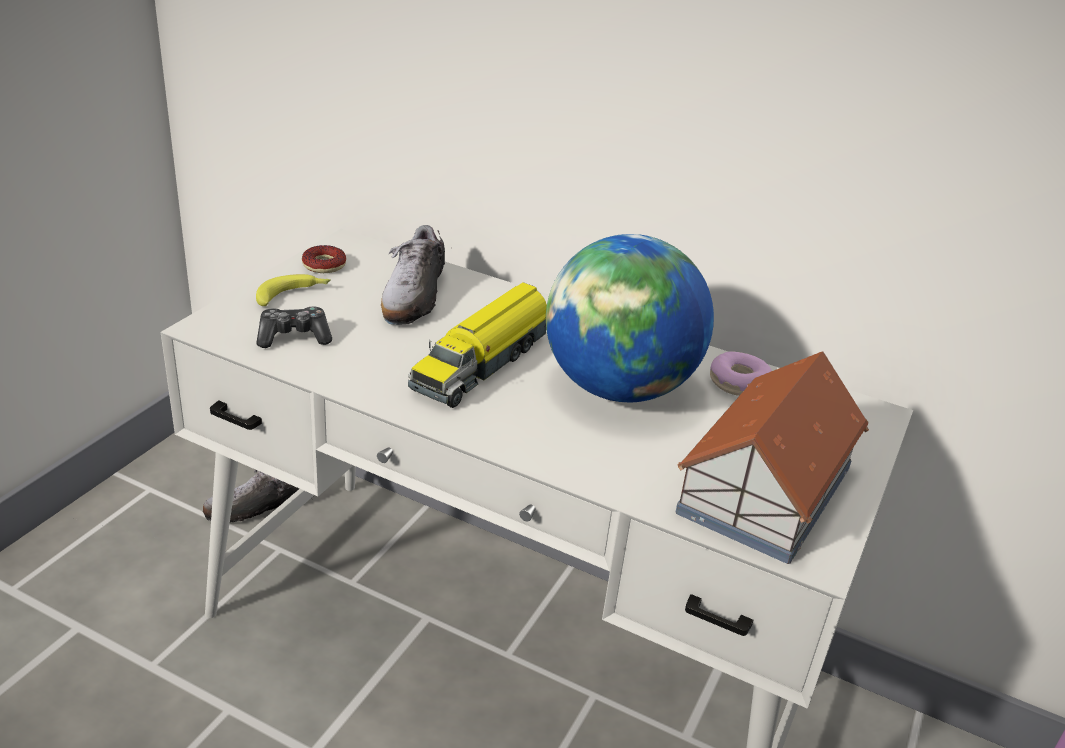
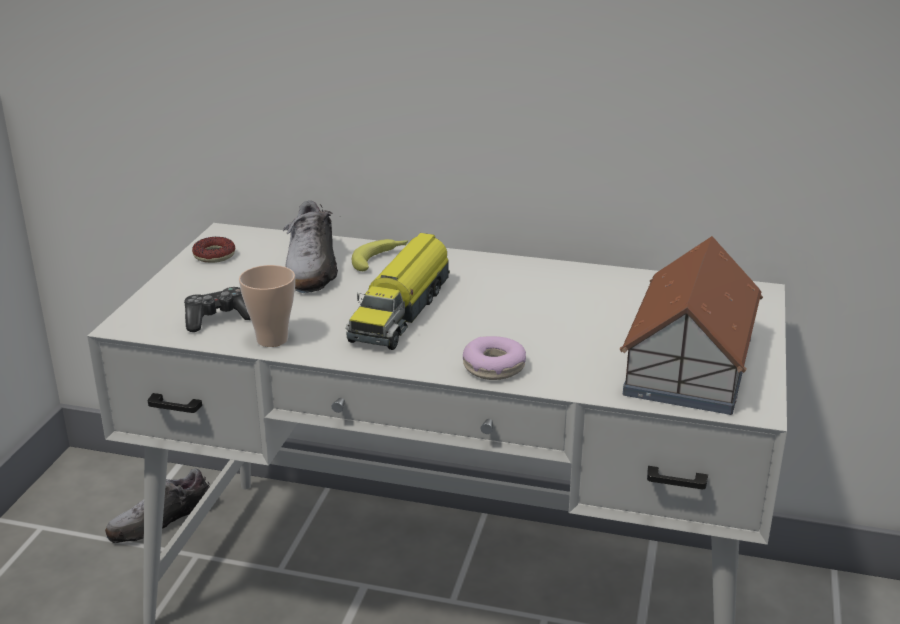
camera: 10 degrees left, 5 degrees down
(293, 295) = (199, 285): banana -> banana (381, 259)
(336, 371) = (272, 339): none -> cup
(618, 388) = (531, 310): globe -> none
(739, 382) = (632, 288): donut -> donut (494, 367)

